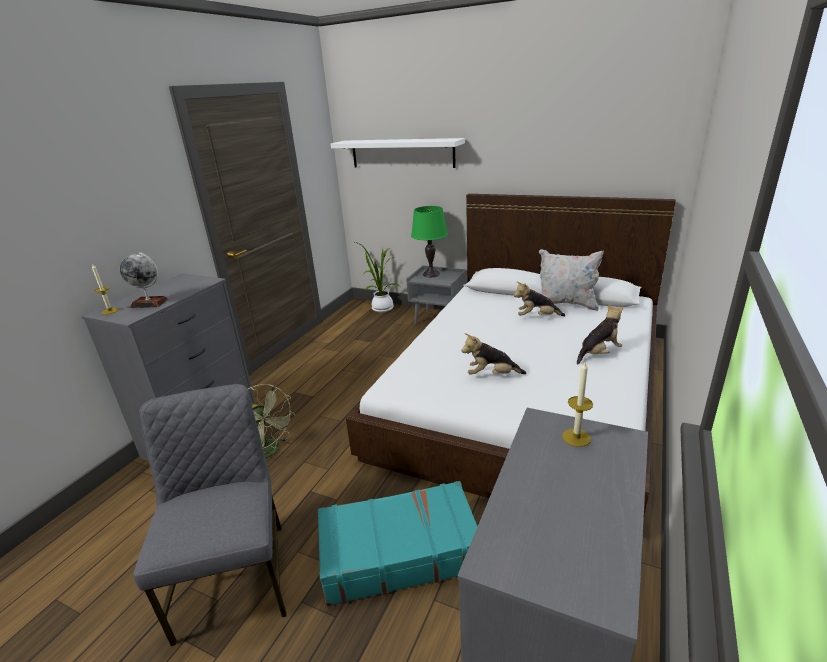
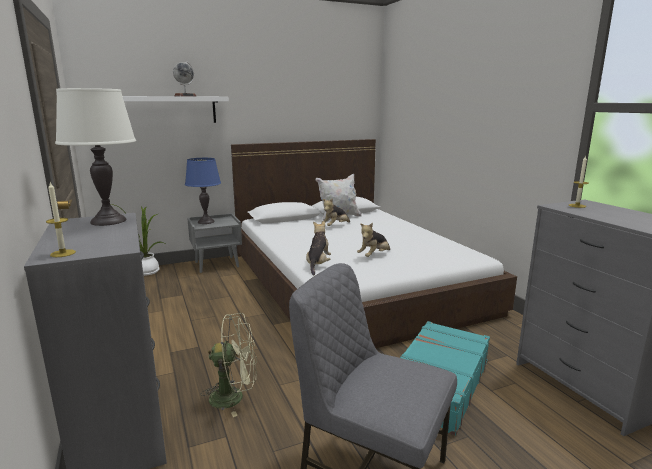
camera: 50 degrees left, 10 degrees down
(149, 303) = (102, 238): globe -> globe (185, 96)
(193, 284) = (108, 221): none -> white table lamp
(431, 274) = (206, 222): green table lamp -> blue table lamp
(598, 353) = (403, 232): plush toy -> plush toy (318, 265)

